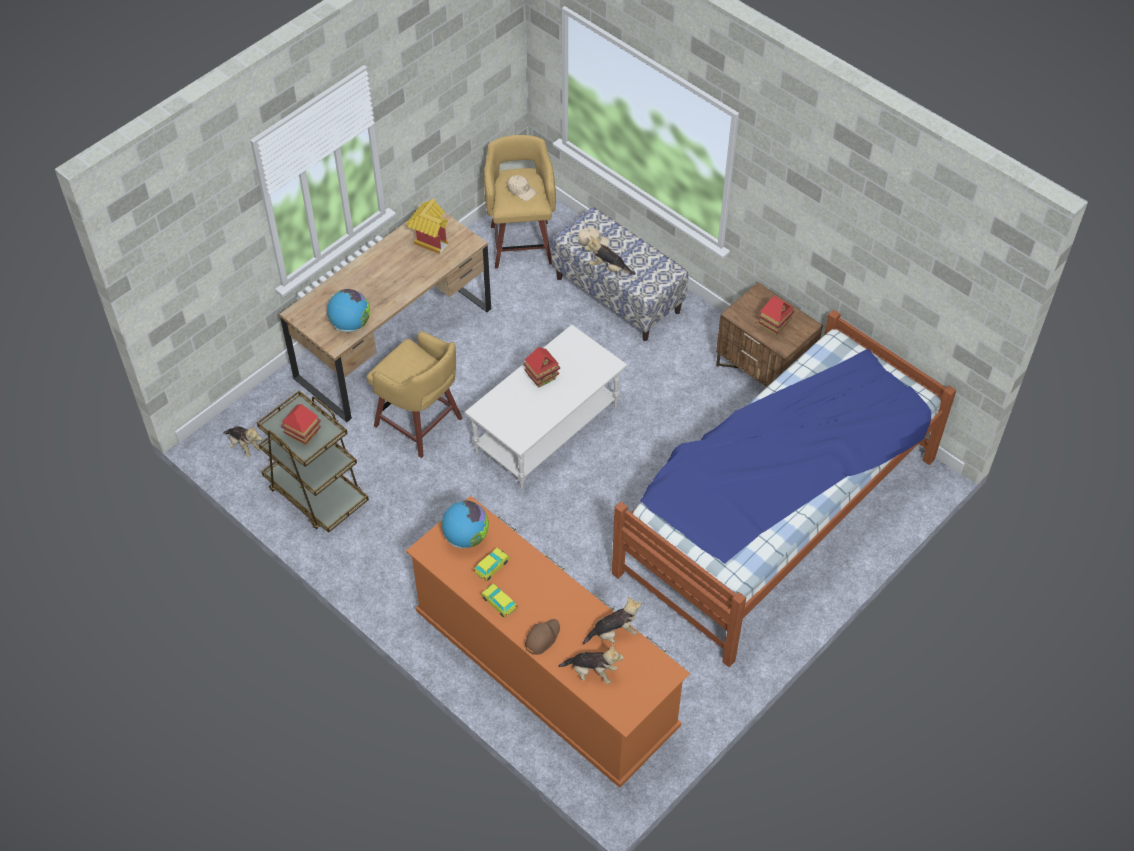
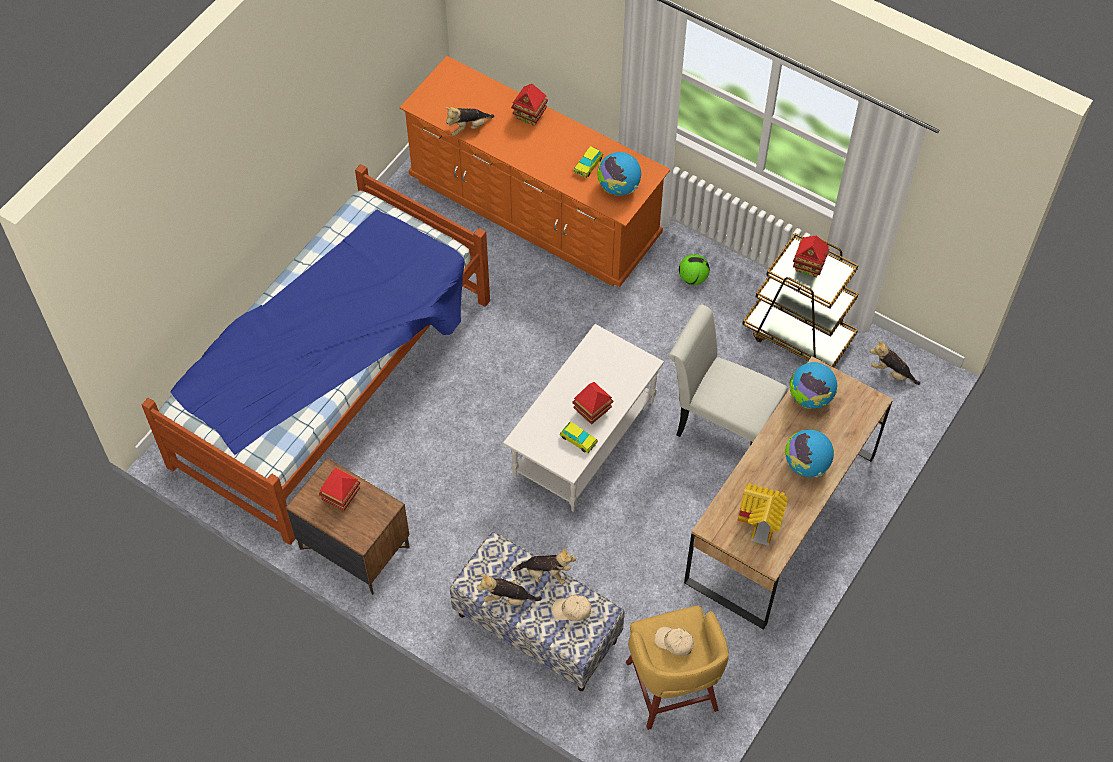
camera: 170 degrees right, 5 degrees up
(376, 275) = (806, 465): none -> globe
(398, 566) = (693, 278): none -> football
(420, 424) = (719, 425): yellow stool -> white chair
(499, 603) = (574, 137): toy car -> toy car (578, 440)
(542, 638) = (530, 115): brown cap -> toy house
(592, 672) = (482, 96): plush toy -> plush toy (508, 598)

